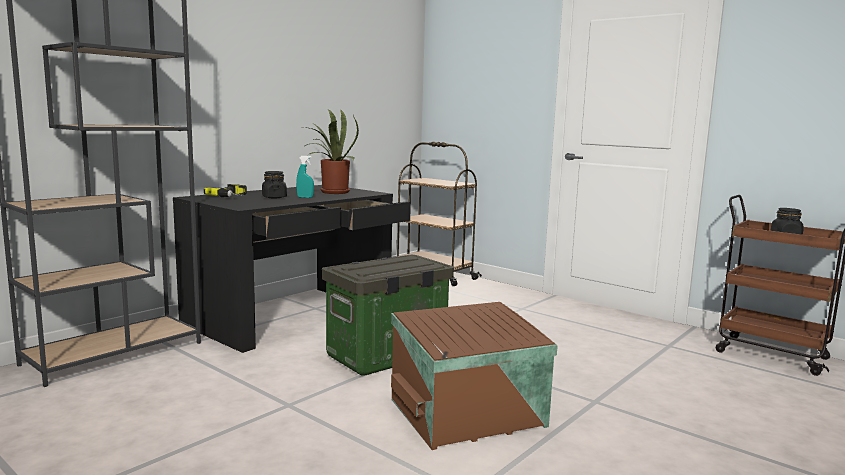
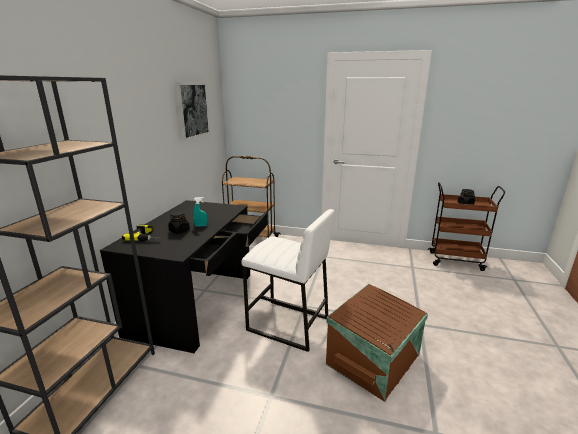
camera: 25 degrees left, 10 degrees up
(331, 192) = (207, 213): potted plant -> none
(357, 65) = (192, 110): none -> picture
(386, 356) = (288, 324): storage box -> white stool

